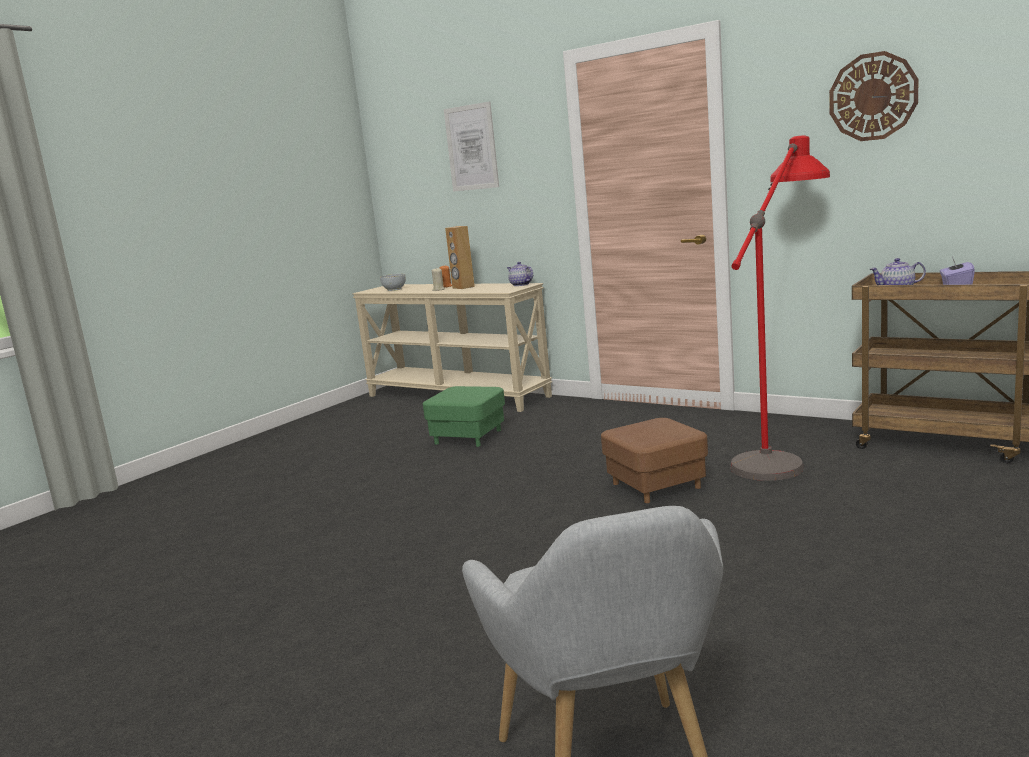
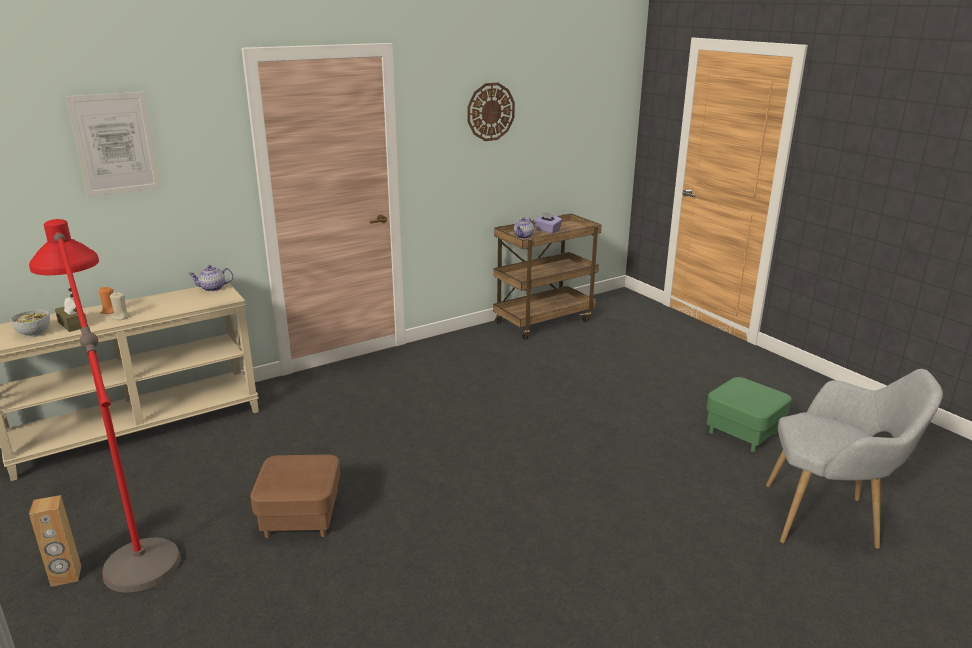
camera: 70 degrees left, 10 degrees up
(415, 289) = (73, 324): none -> brown tissue box
(463, 287) = (145, 307): brown speaker -> brown speaker (66, 576)
(468, 437) = (284, 451): green ottoman -> green ottoman (743, 432)
(656, 486) = (505, 409): brown ottoman -> brown ottoman (301, 518)
(783, 451) = (500, 357): red floor lamp -> red floor lamp (133, 537)

